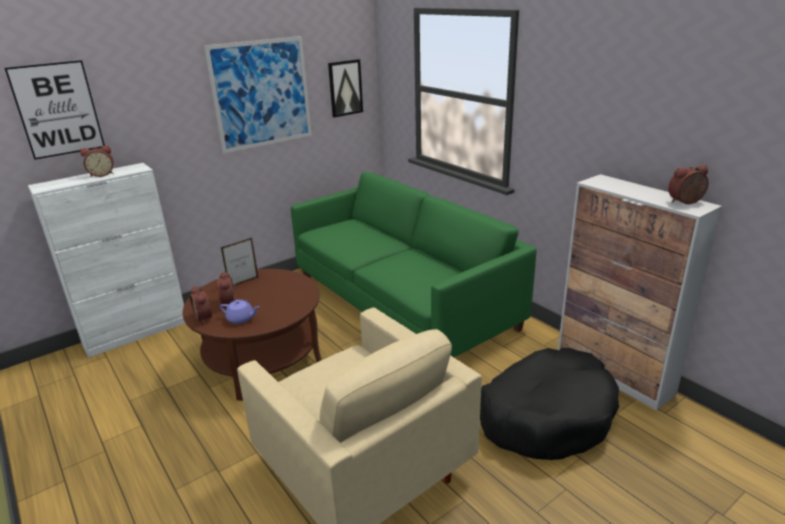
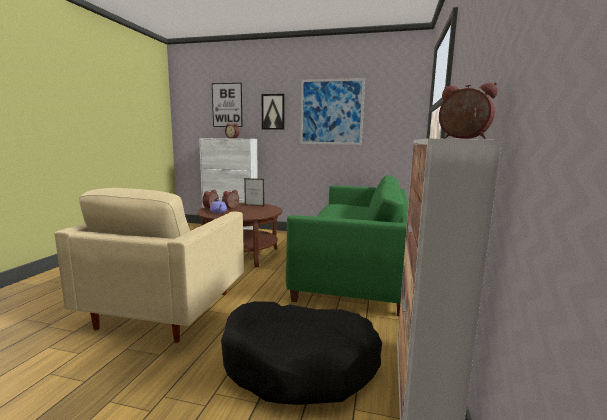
camera: 50 degrees right, 15 degrees down
(345, 88) = (395, 116): picture -> picture (273, 112)

